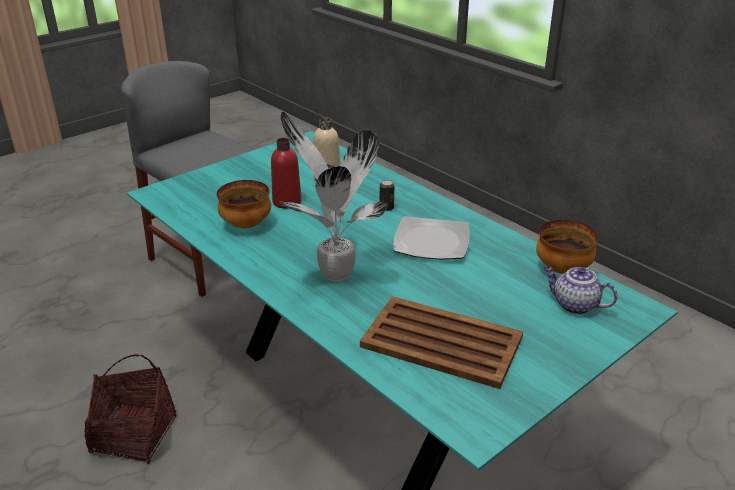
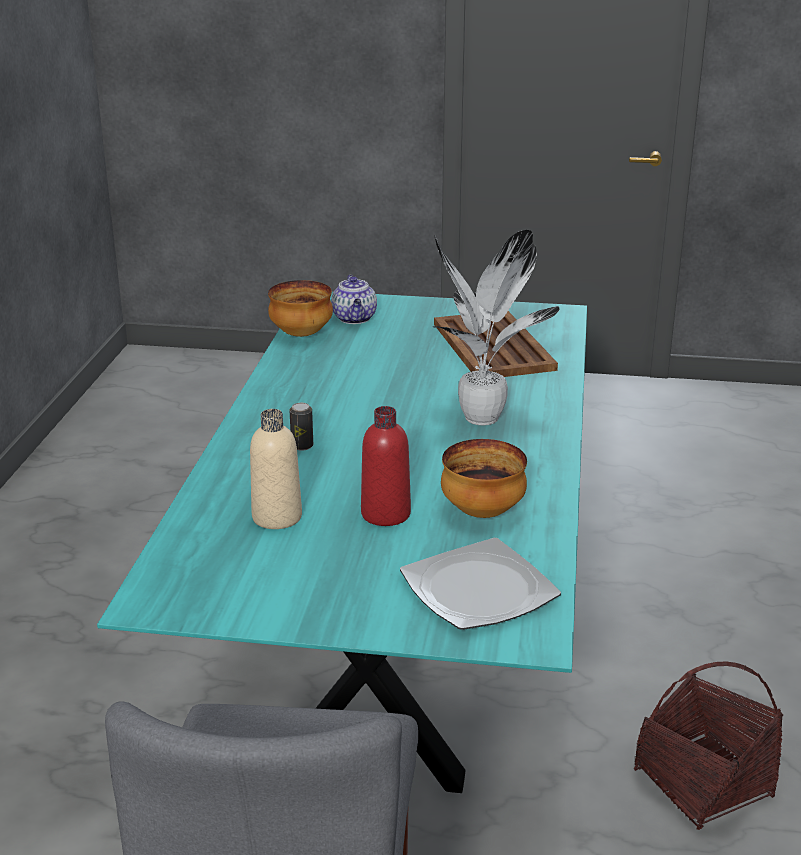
camera: 130 degrees left, 5 degrees down
(432, 241) = (340, 398): plate -> plate (477, 589)

